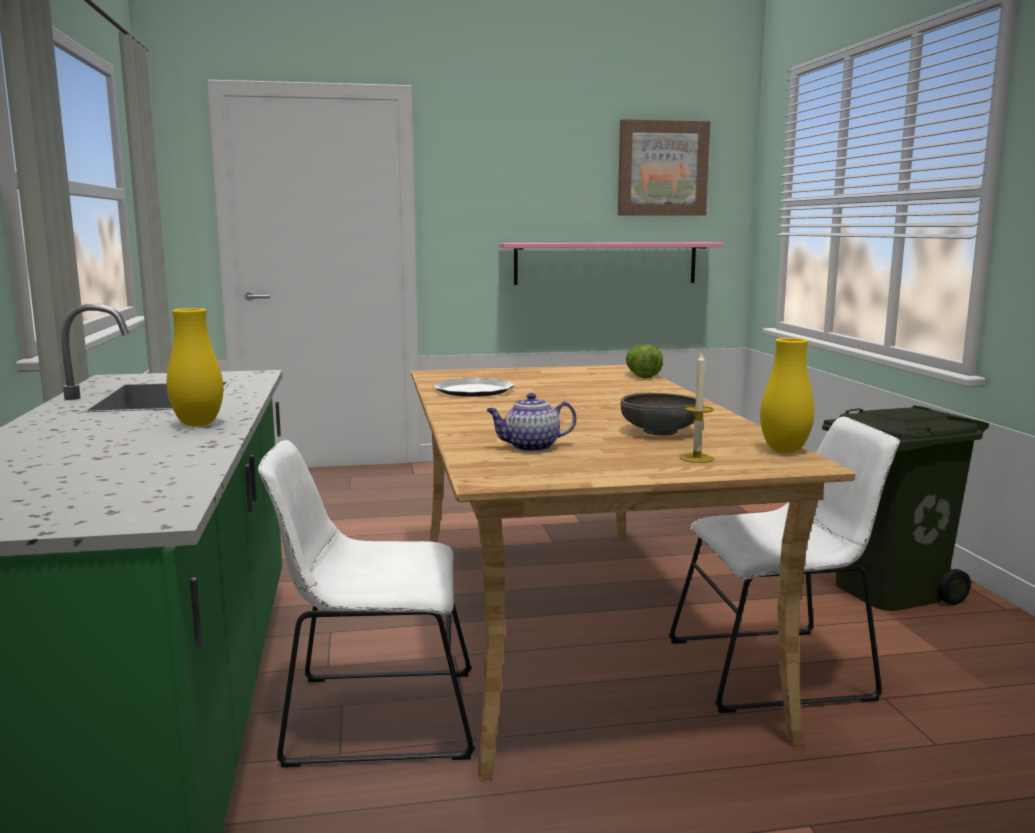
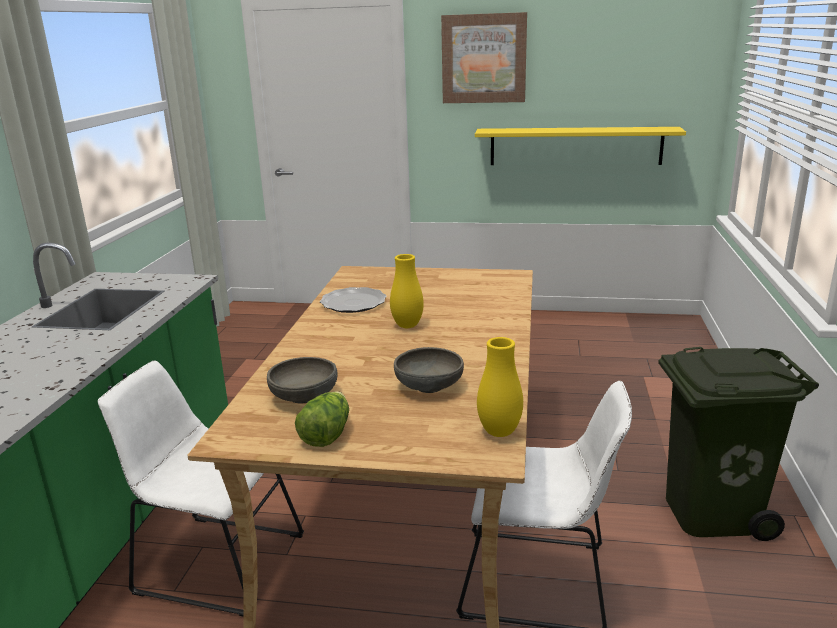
camera: 20 degrees right, 10 degrees up
(198, 424) = (77, 355): yellow vase -> yellow vase (407, 326)
(530, 447) = (304, 396): teapot -> grey bowl
(605, 263) = (575, 146): pink shelf -> yellow shelf
(641, 375) = (515, 290): lettuce -> lettuce (326, 433)
(662, 168) = (634, 57): picture -> picture (484, 58)
(696, 458) = (412, 433): candle -> none

